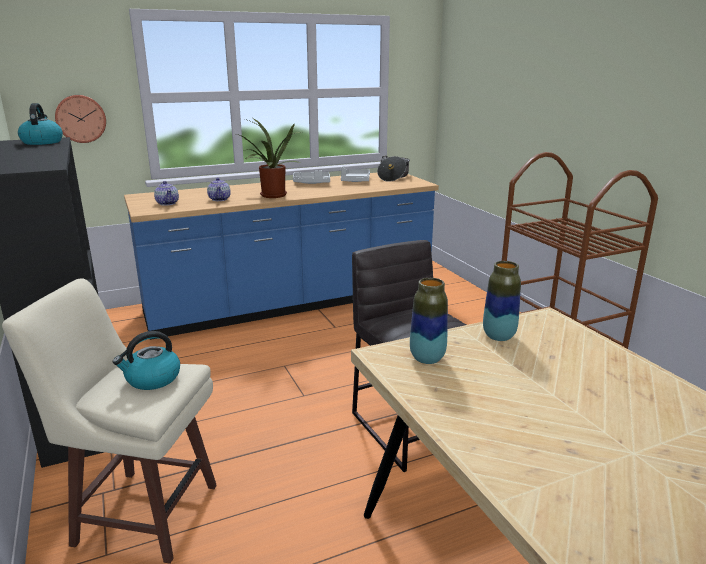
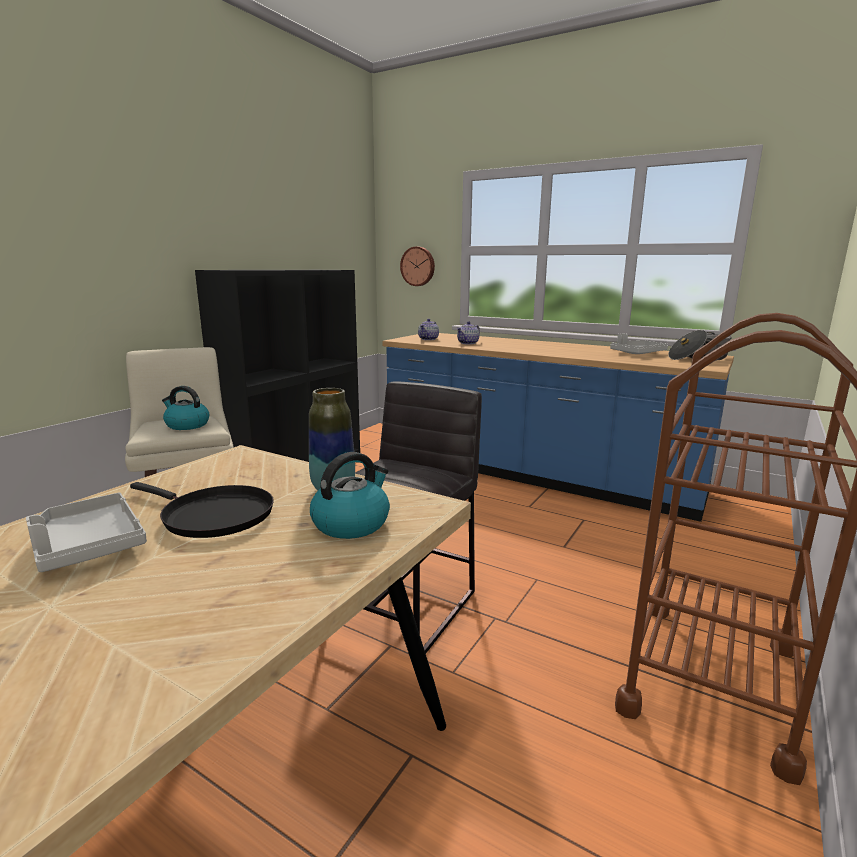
camera: 55 degrees right, 5 degrees down
(42, 142) = (323, 269): kettle -> kettle (351, 523)
(271, 196) = (512, 348): potted plant -> none
(312, 183) = (585, 348): grey tray -> grey tray (88, 545)
(427, 358) = (243, 471): vase -> none
(517, 383) = (213, 516): none -> black frying pan

